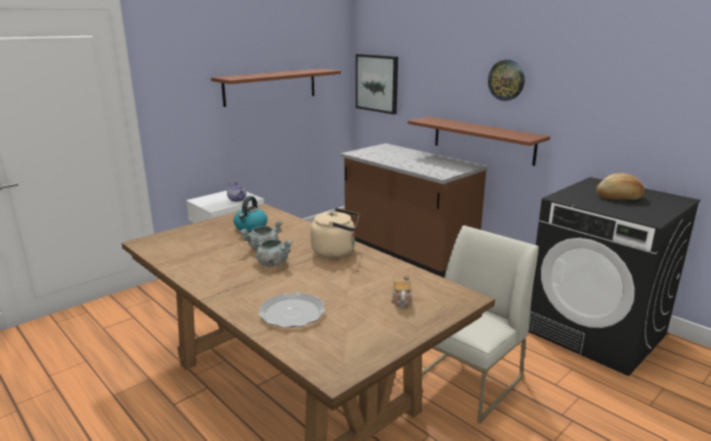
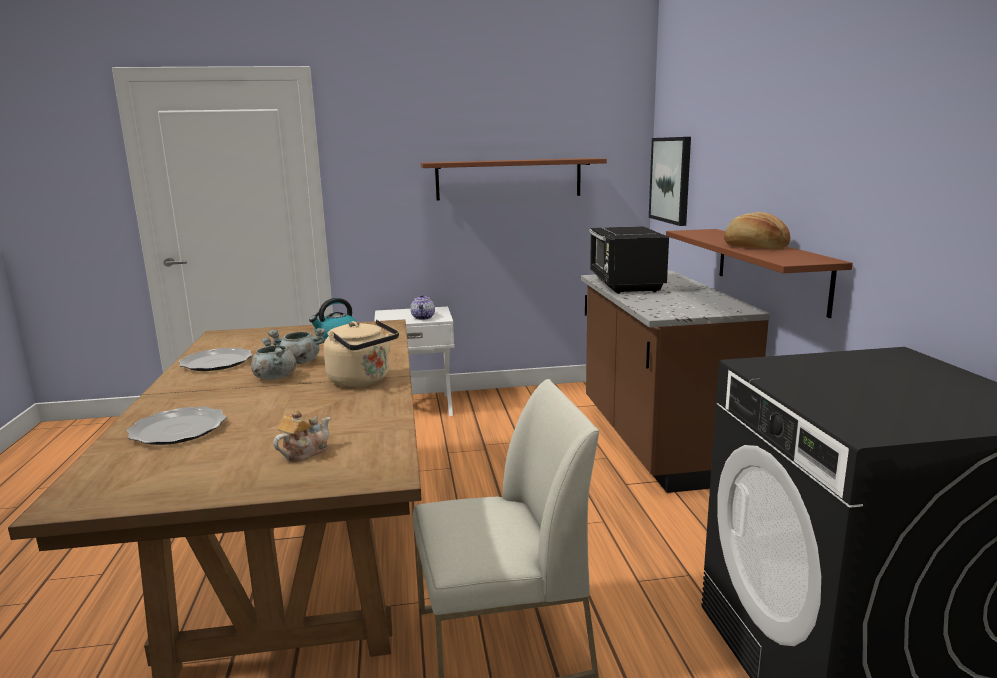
camera: 35 degrees right, 5 degrees down
(200, 263) = (217, 362): none -> plate
(382, 157) = (625, 285): none -> black microwave
(506, 80) = (801, 161): wall clock -> none
(619, 197) = (885, 385): bread -> bread (755, 247)

